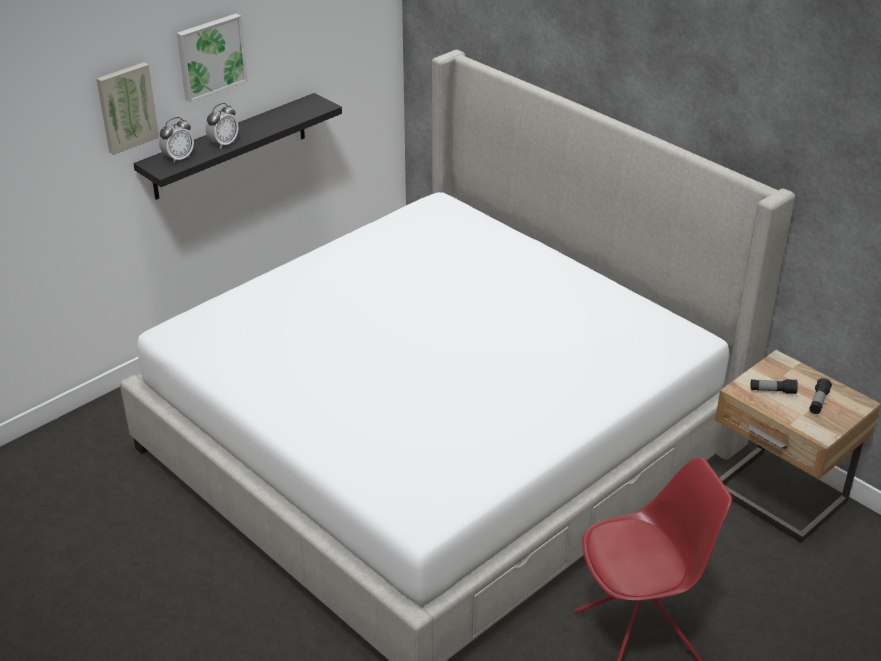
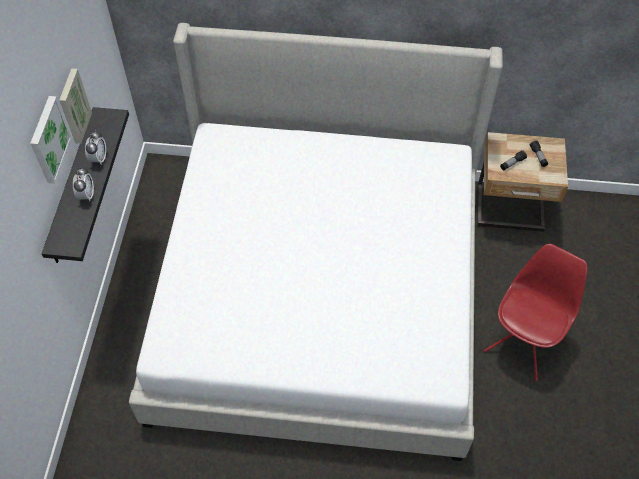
camera: 40 degrees left, 20 degrees up
(126, 107) = (26, 222): picture -> picture (73, 106)
(178, 158) = (70, 229): alarm clock -> alarm clock (98, 158)

